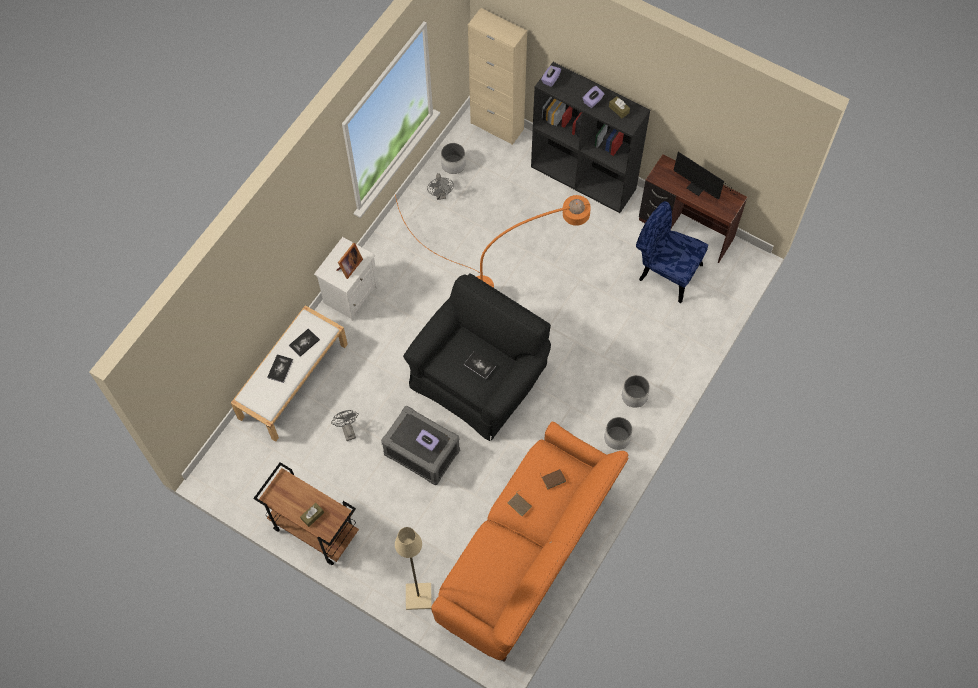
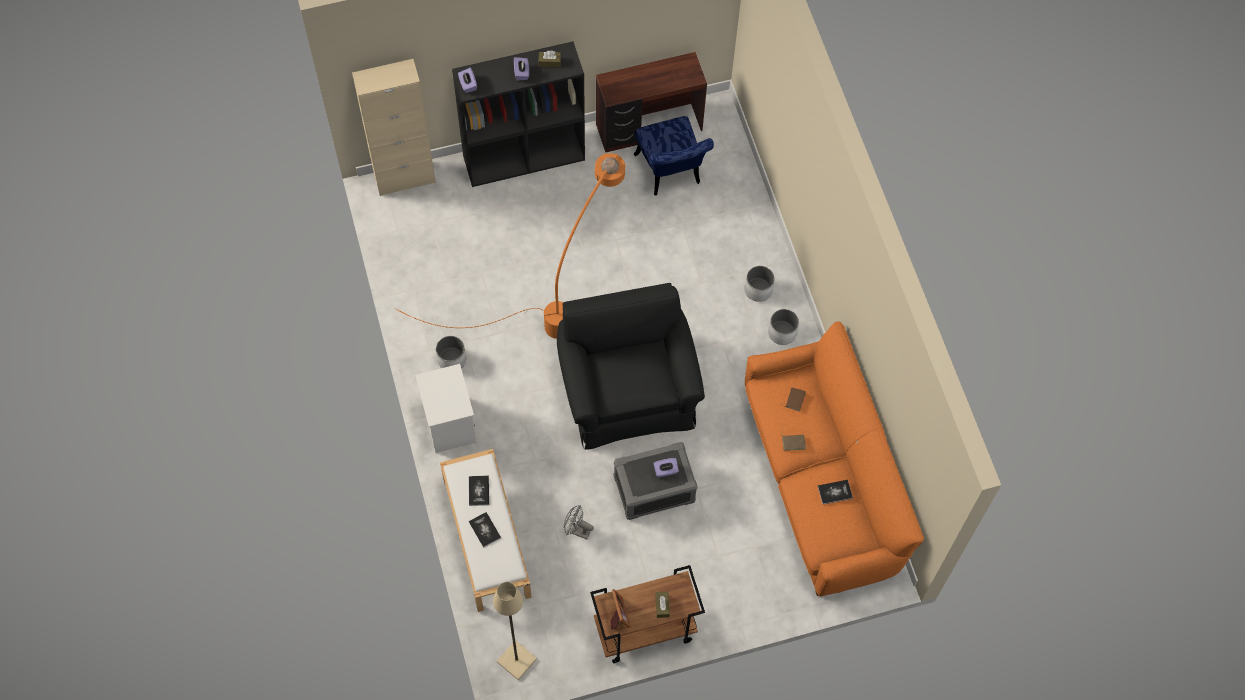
camera: 50 degrees left, 0 degrees up
(349, 267) = (450, 393): picture frame -> picture frame (618, 615)
(418, 596) = (779, 595): beige floor lamp -> beige floor lamp (516, 660)
(441, 195) = (426, 276): grey fan -> none
(453, 164) = (406, 242): white planter -> white planter (451, 359)
(479, 365) = (642, 370): book -> book (835, 492)
(665, 270) = (670, 173): blue chair -> blue chair turned 90 degrees counterclockwise
(698, 189) = (654, 78): monitor -> none

